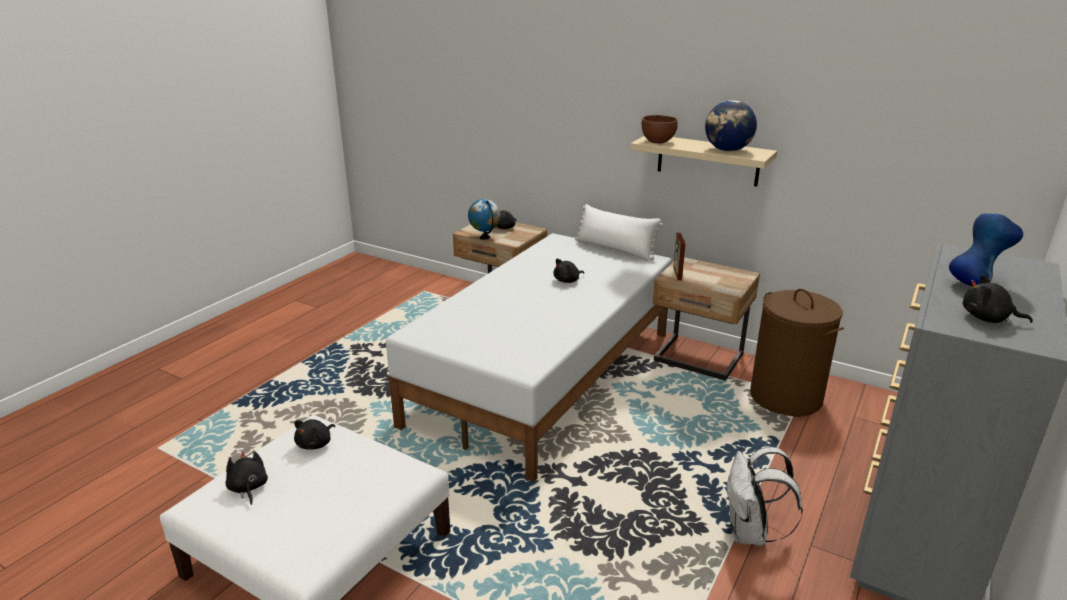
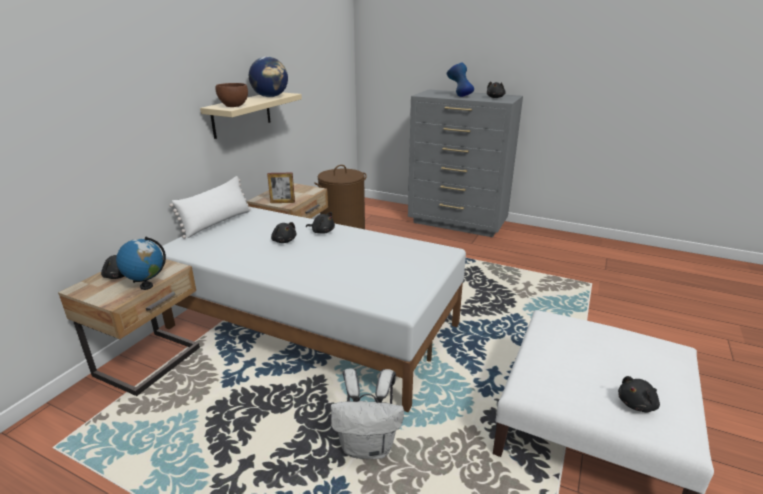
camera: 95 degrees left, 0 degrees up
(316, 444) = (552, 377): black plush toy -> black plush toy (322, 231)
(750, 533) = (471, 256): white backpack -> white backpack (368, 446)

